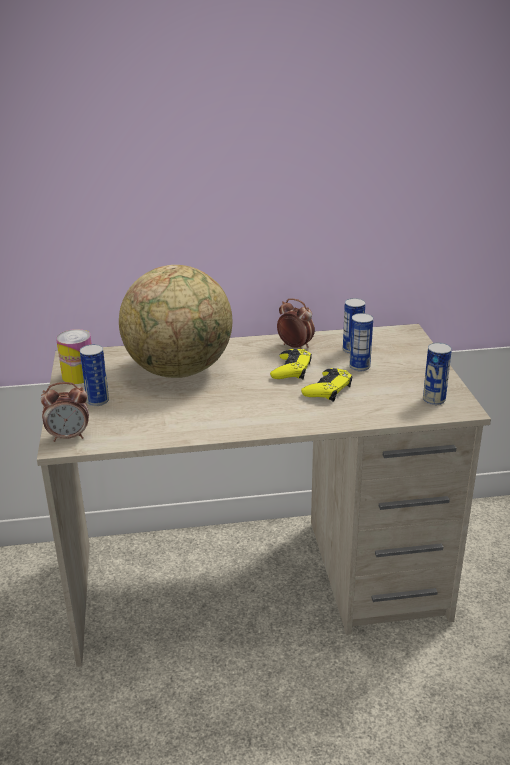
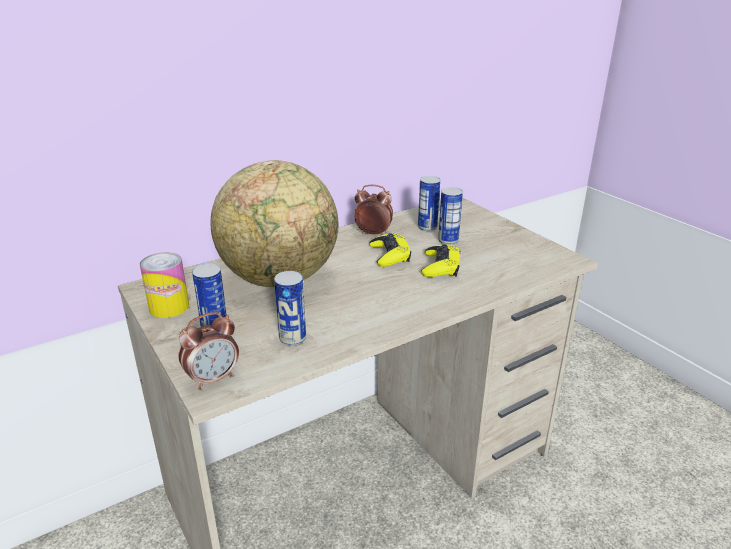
camera: 25 degrees left, 0 degrees up
(434, 400) = (538, 256): can -> can (292, 338)

